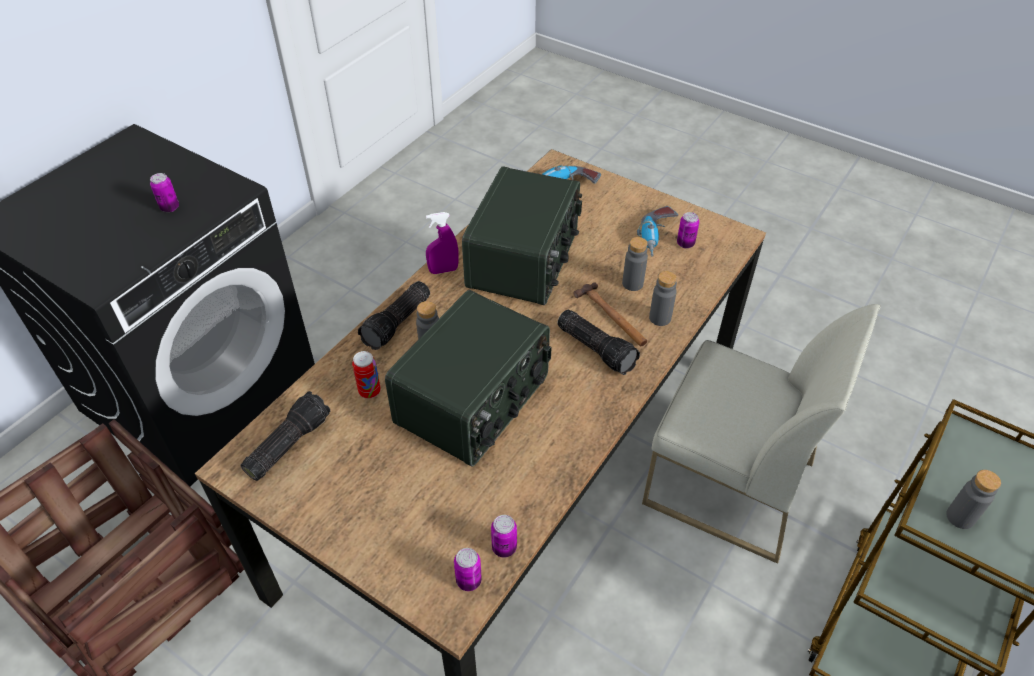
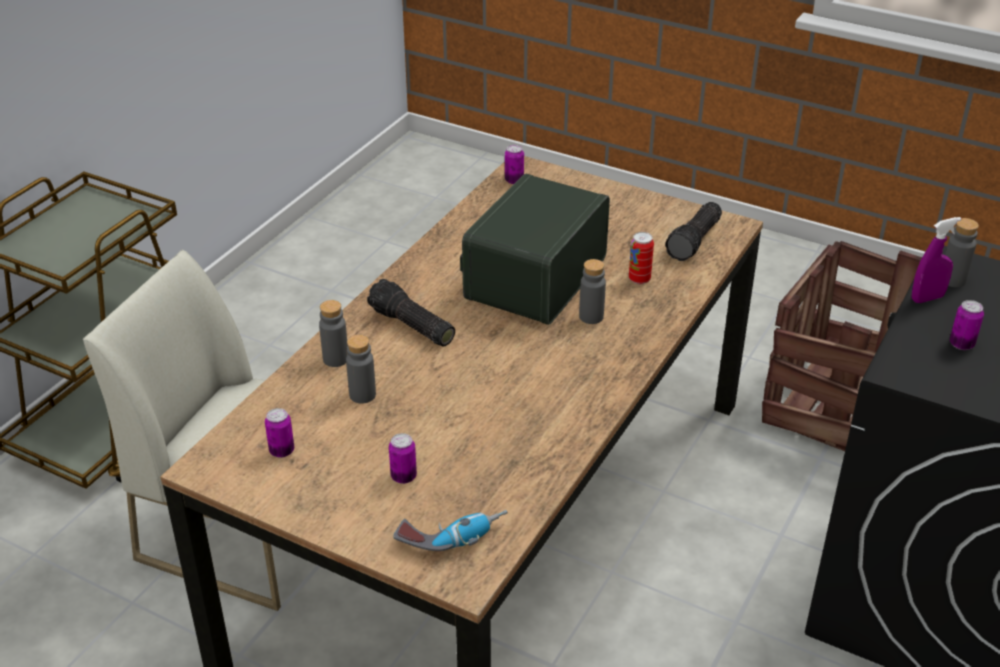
camera: 175 degrees right, 10 degrees down
(398, 323) = (635, 337): flashlight -> none
(443, 270) = (603, 397): purple spray bottle -> purple spray bottle (927, 298)
(504, 548) = (490, 196): can -> can (403, 477)
(525, 260) = (501, 416): radio -> none
(611, 317) = (392, 357): hammer -> none
(657, 237) = (319, 457): power drill -> none
(960, 517) = (115, 223): grey bottle -> grey bottle (952, 280)

